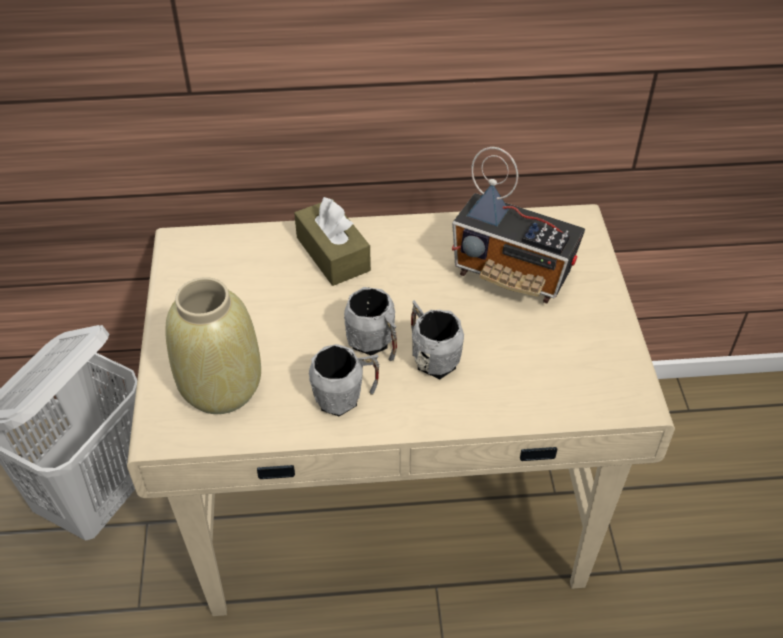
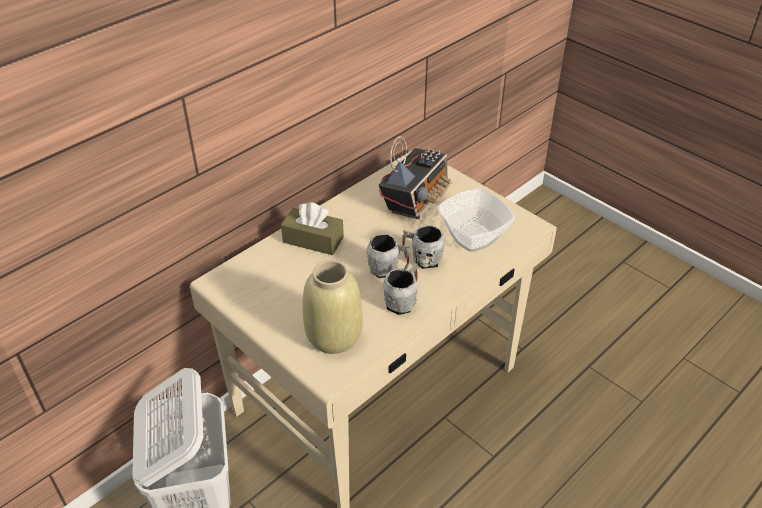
camera: 40 degrees left, 5 degrees down
(513, 274) = (415, 200): radio -> radio turned 45 degrees counterclockwise
(533, 370) = (474, 237): none -> bowl

